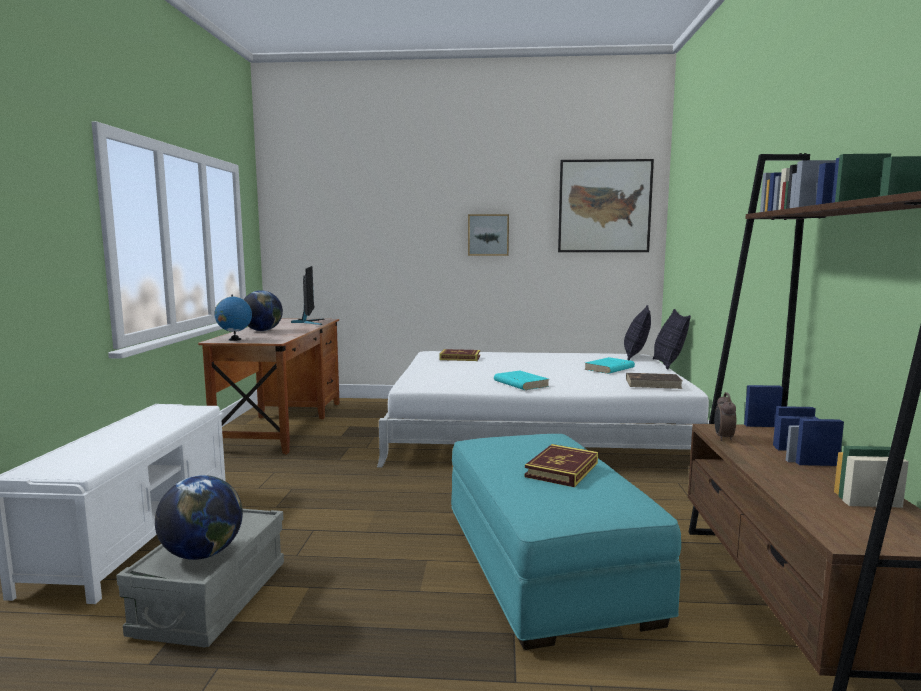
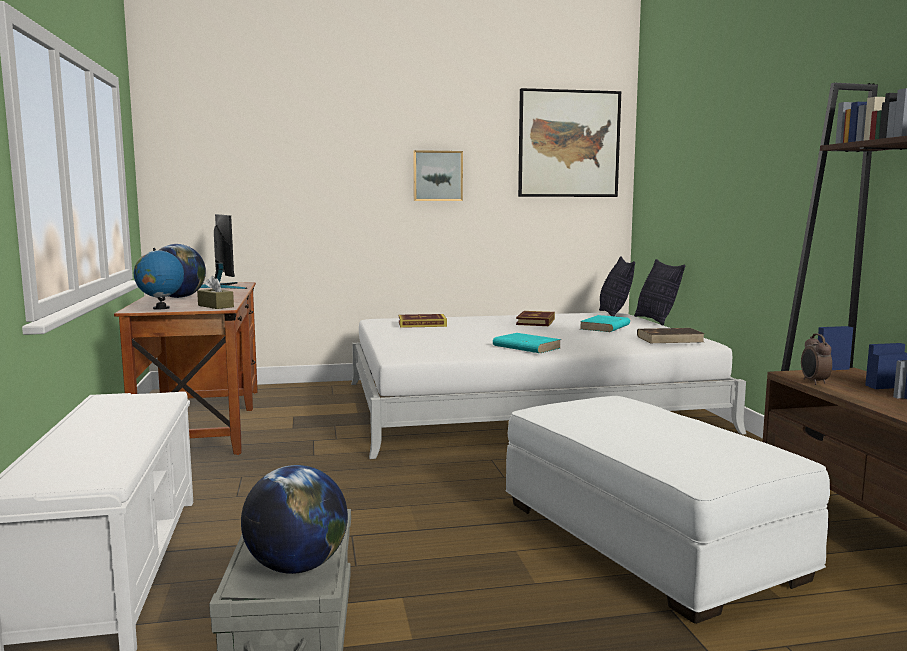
camera: 15 degrees left, 0 degrees up
(274, 339) = (215, 306): none -> brown tissue box
(545, 564) = (646, 538): turquoise ottoman -> white ottoman
(562, 470) = (670, 428): book -> book (535, 322)

